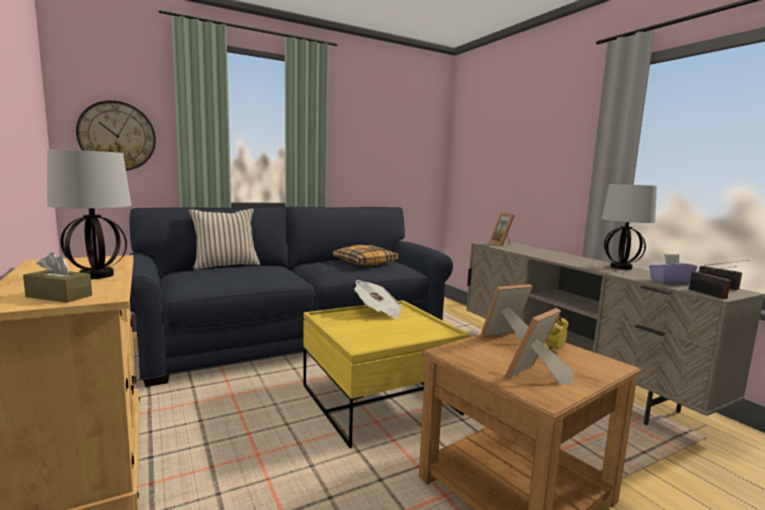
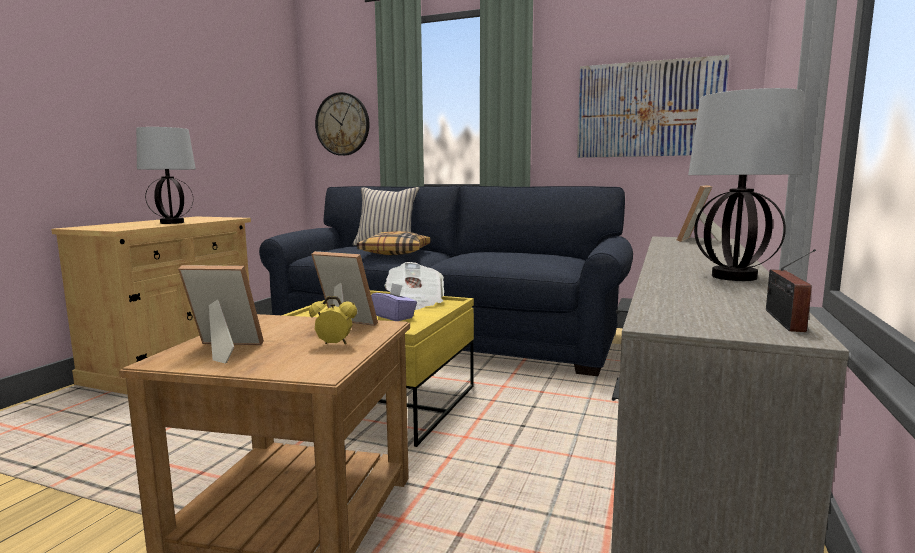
camera: 50 degrees right, 0 degrees up
(59, 296) = (109, 227): brown tissue box -> none
(364, 262) = (515, 256): pillow -> pillow (395, 252)
(395, 154) = (648, 109): none -> picture
(669, 281) = (698, 299): purple tissue box -> purple tissue box (394, 317)
(709, 294) = (650, 319): radio -> none

